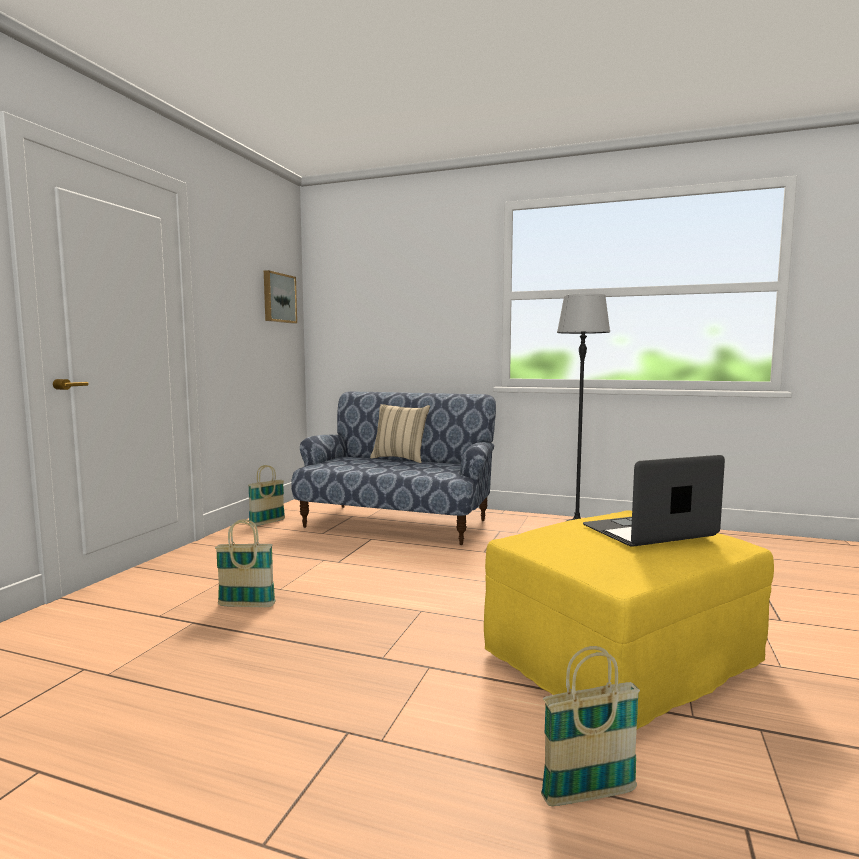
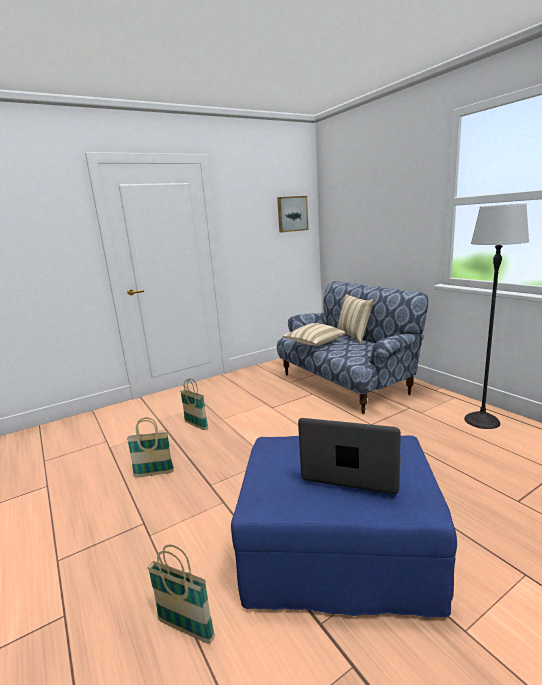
camera: 40 degrees right, 10 degrees up
(267, 523) = (271, 367): basket -> basket (154, 473)
(362, 468) = (314, 343): none -> beige pillow
(622, 660) = (337, 554): yellow ottoman -> blue ottoman

